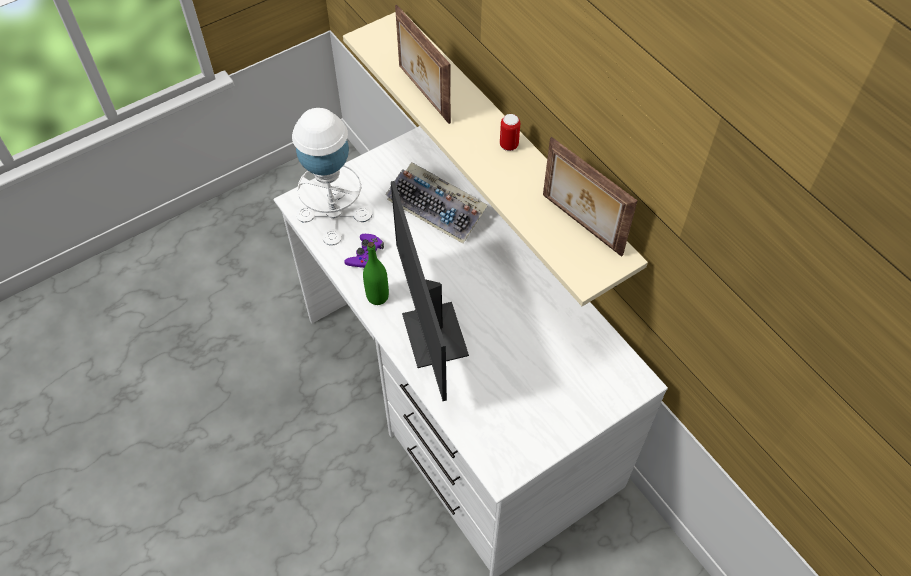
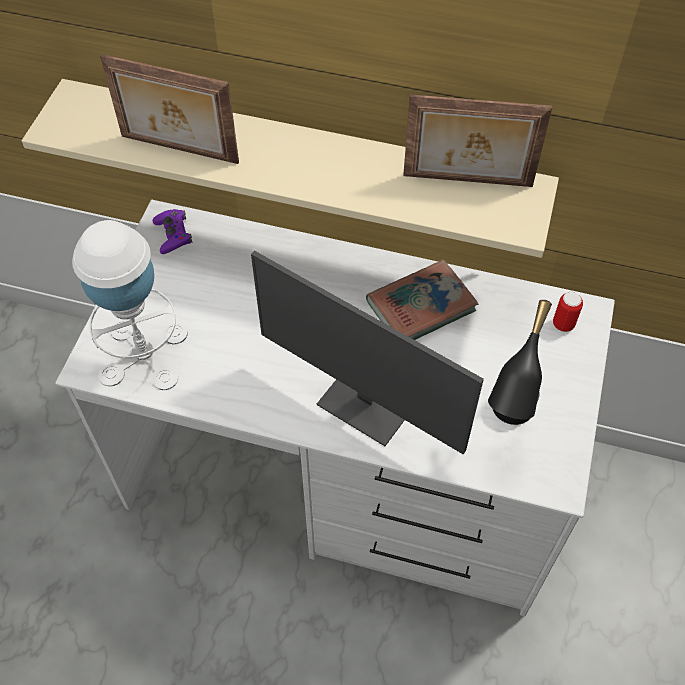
camera: 40 degrees left, 0 degrees up
(365, 254) = (218, 372): purple game controller -> purple game controller (173, 234)
(377, 296) = (274, 405): green bottle -> none
(438, 208) = (248, 276): keyboard -> none
(507, 411) = (507, 423): none -> black table lamp
(509, 145) = (320, 148): can -> can (563, 324)
(527, 300) = (421, 306): none -> book

